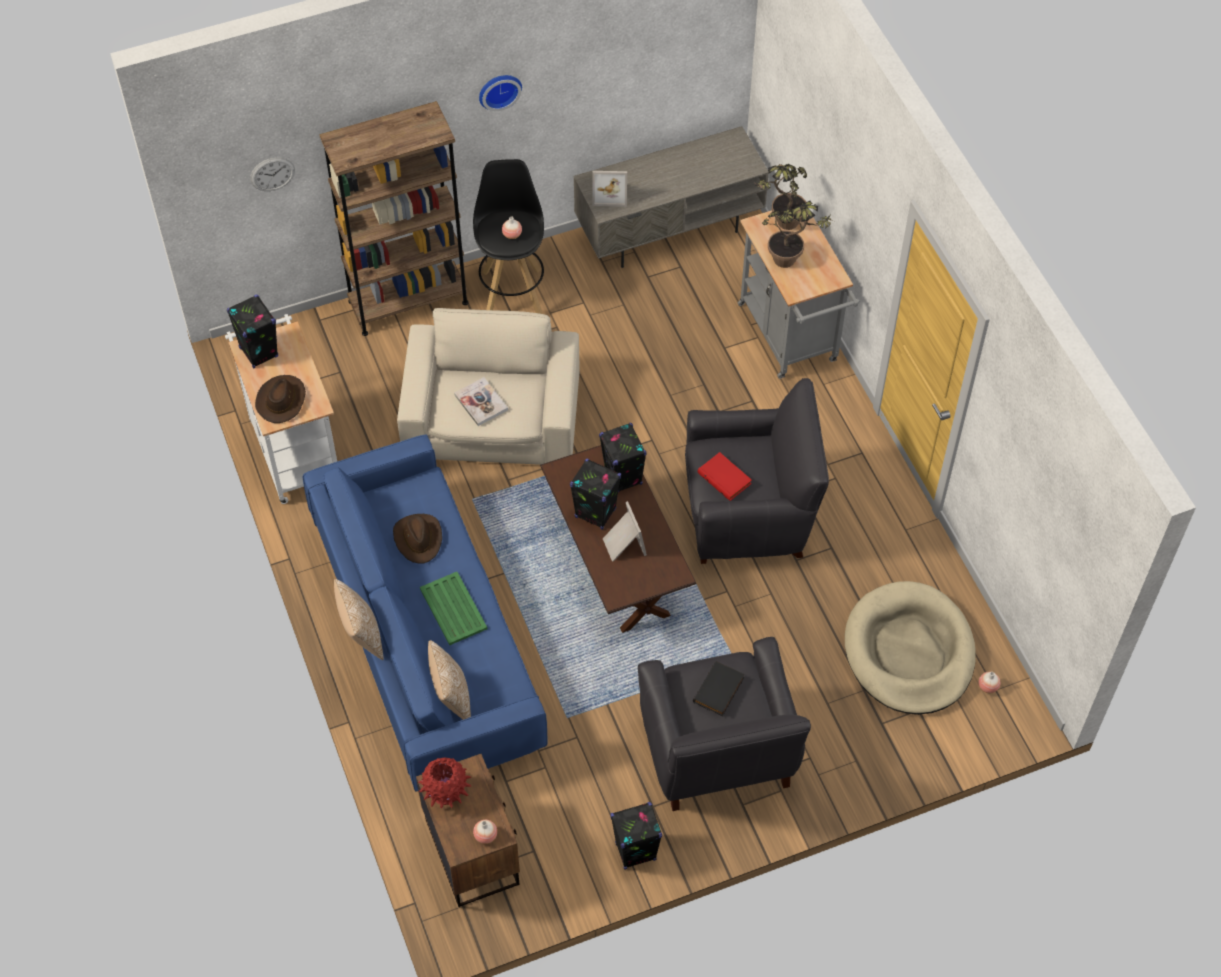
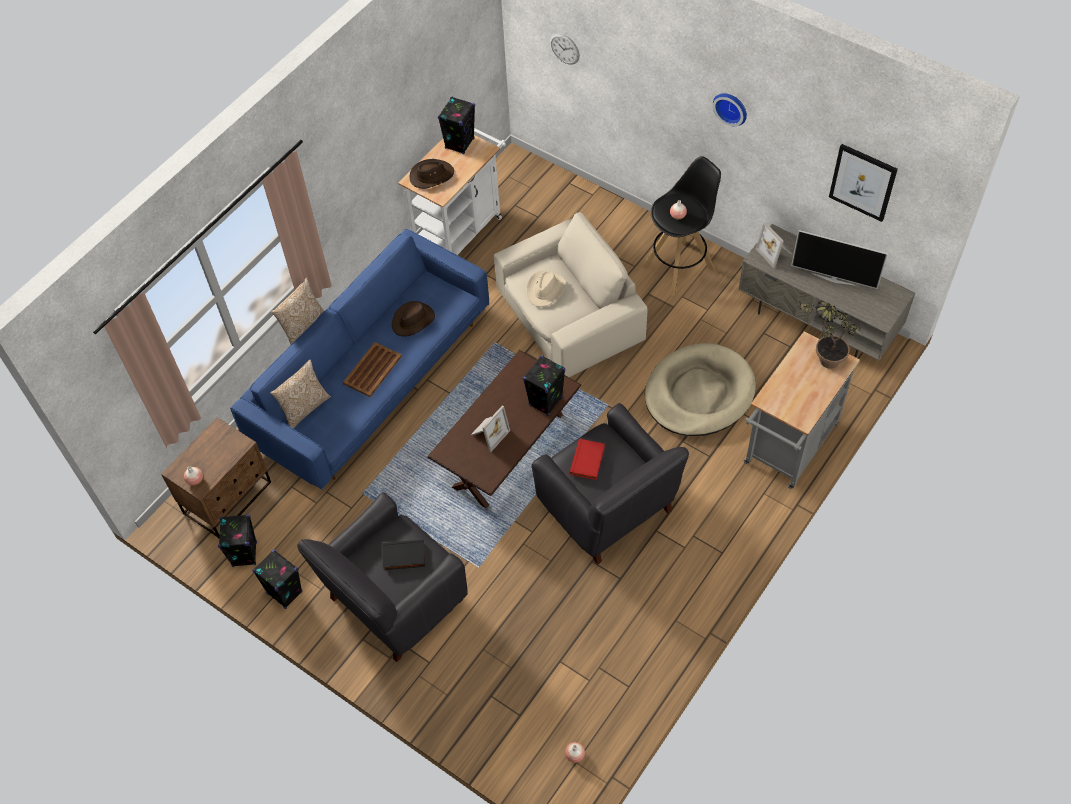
camera: 60 degrees right, 0 degrees up
(408, 302) = (623, 217): brown bookcase -> none
(446, 793) = (214, 440): red vase -> none
(453, 608) = (373, 369): green tray -> brown tray
(481, 402) = (545, 290): book -> beige hat
(595, 513) = (503, 402): black speaker -> black speaker (244, 554)
(661, 59) = (863, 182): none -> picture
(677, 171) = (833, 278): none -> television
(791, 263) = (792, 384): potted plant -> none
(909, 652) = (567, 681): beige dog bed -> beige dog bed (699, 393)

